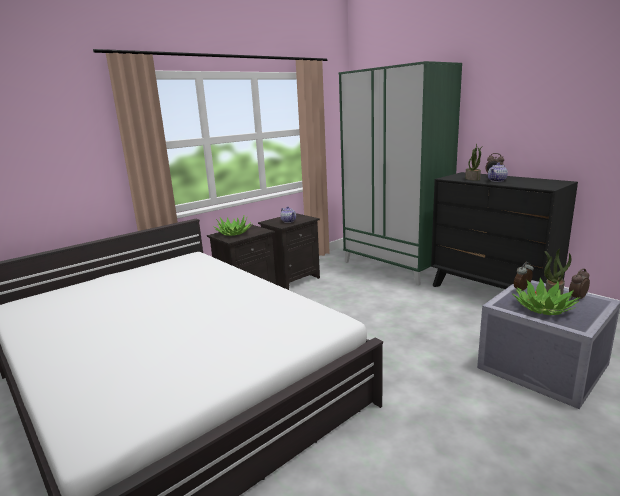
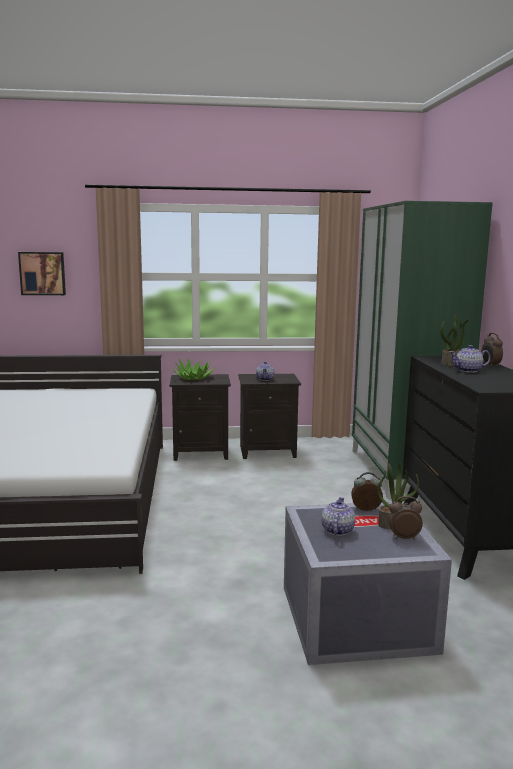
camera: 35 degrees right, 5 degrees down
(51, 154) = (42, 273): none -> picture
(543, 308) = (337, 530): potted plant -> teapot

